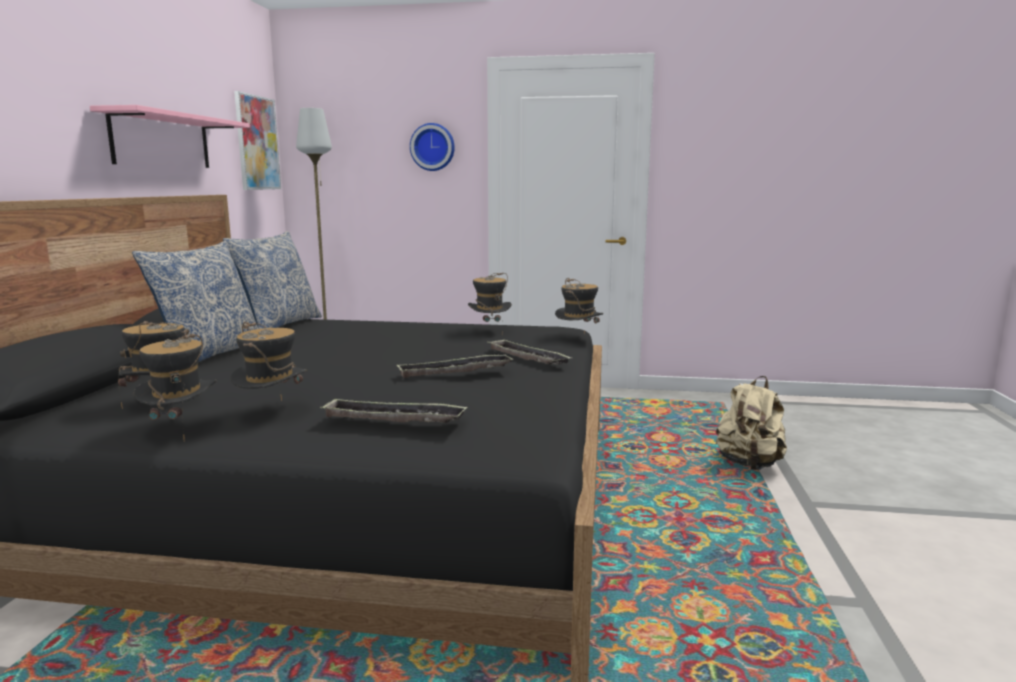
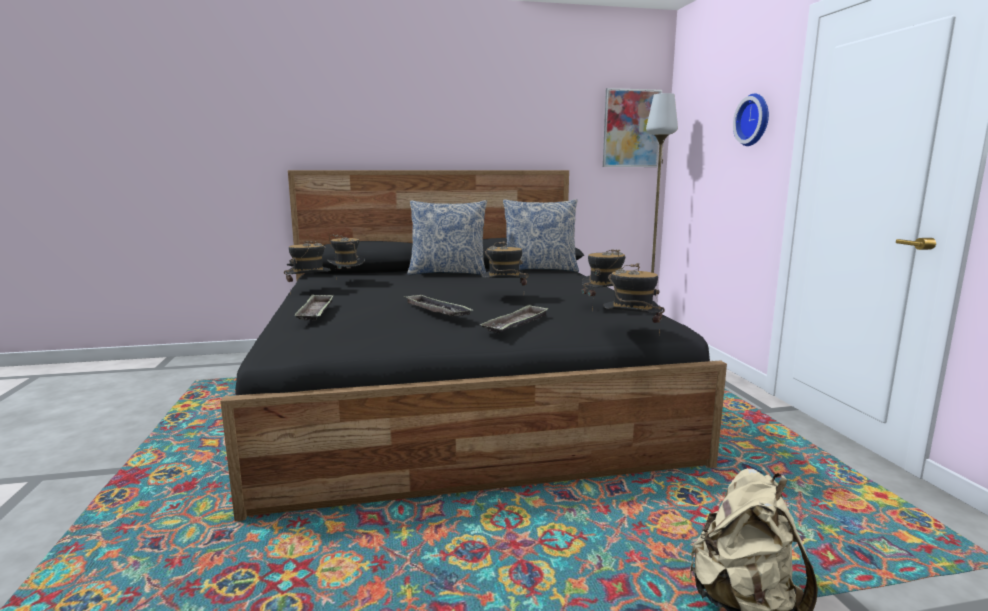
camera: 70 degrees right, 0 degrees up
(162, 141) = (511, 132): pink shelf -> none
(273, 412) = (335, 297): hat -> hat (504, 297)

